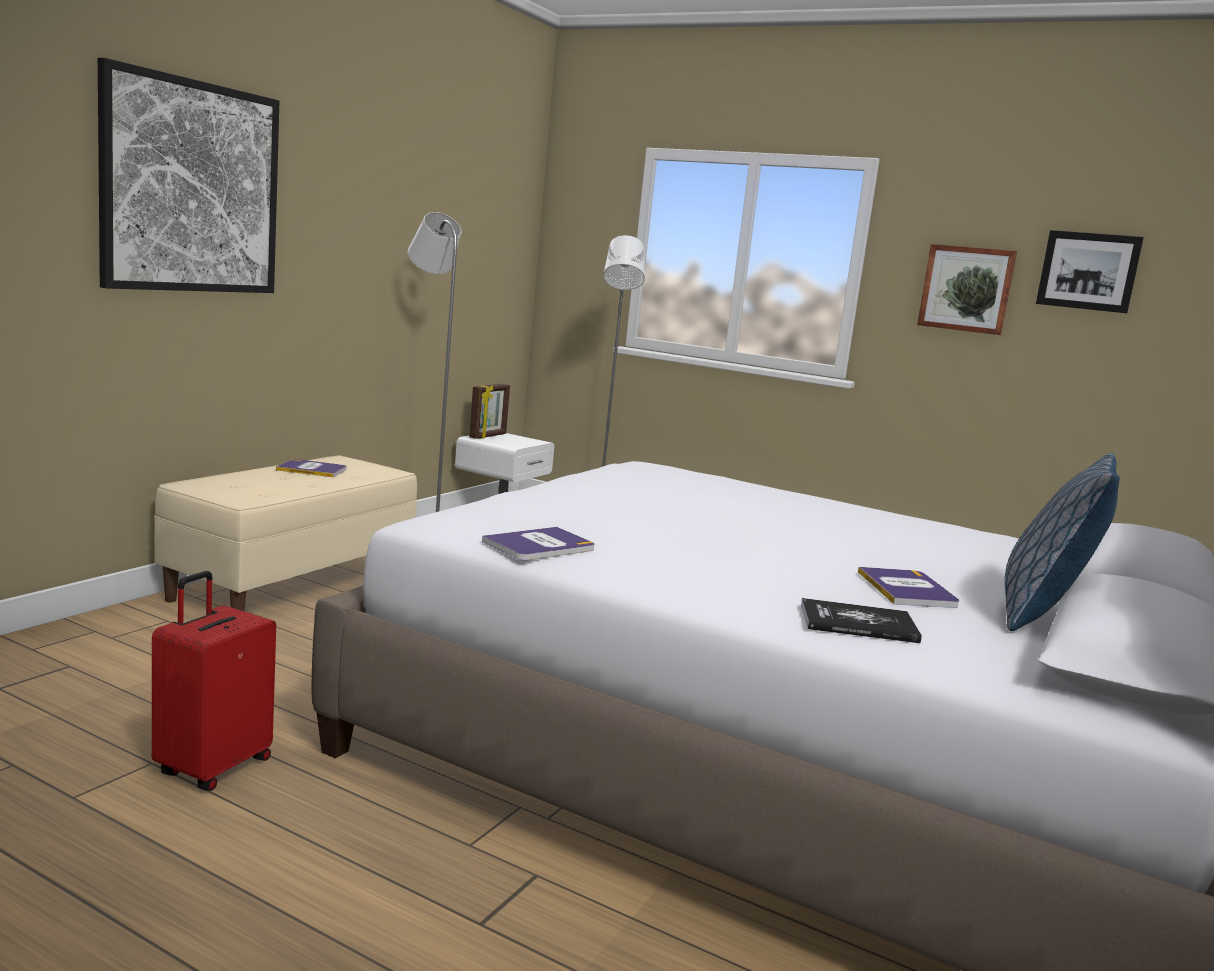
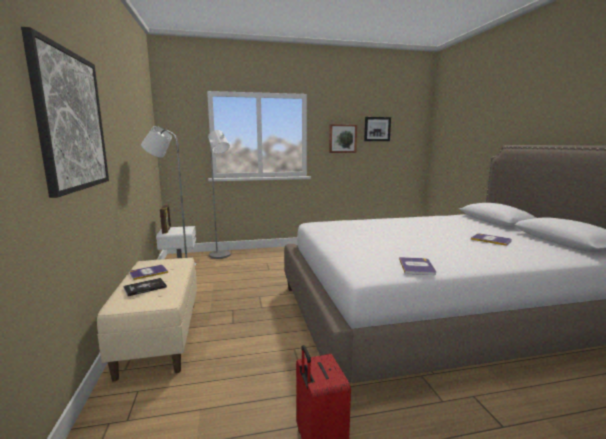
camera: 40 degrees left, 0 degrees up
(858, 624) = (527, 255): book -> book (145, 288)
(1043, 615) = (519, 235): pillow -> none

